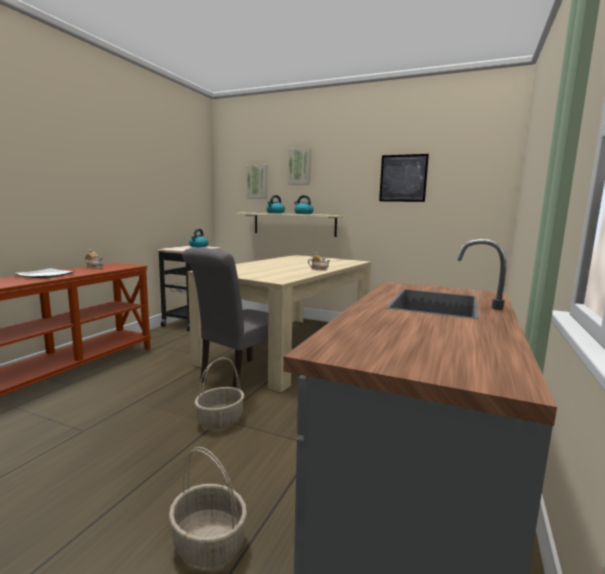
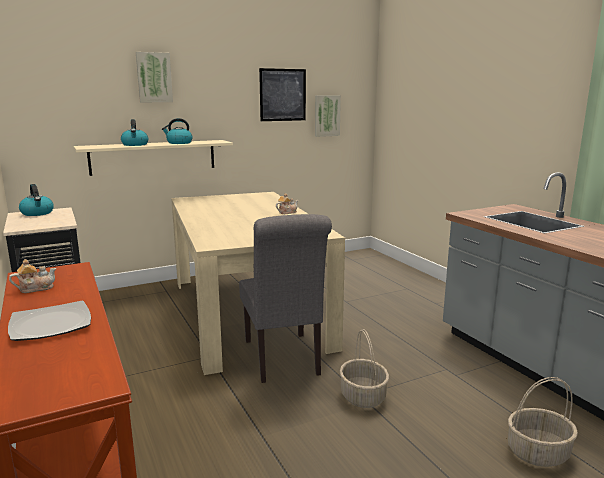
camera: 50 degrees left, 5 degrees up
(257, 182) = (84, 98): picture -> picture (326, 115)

